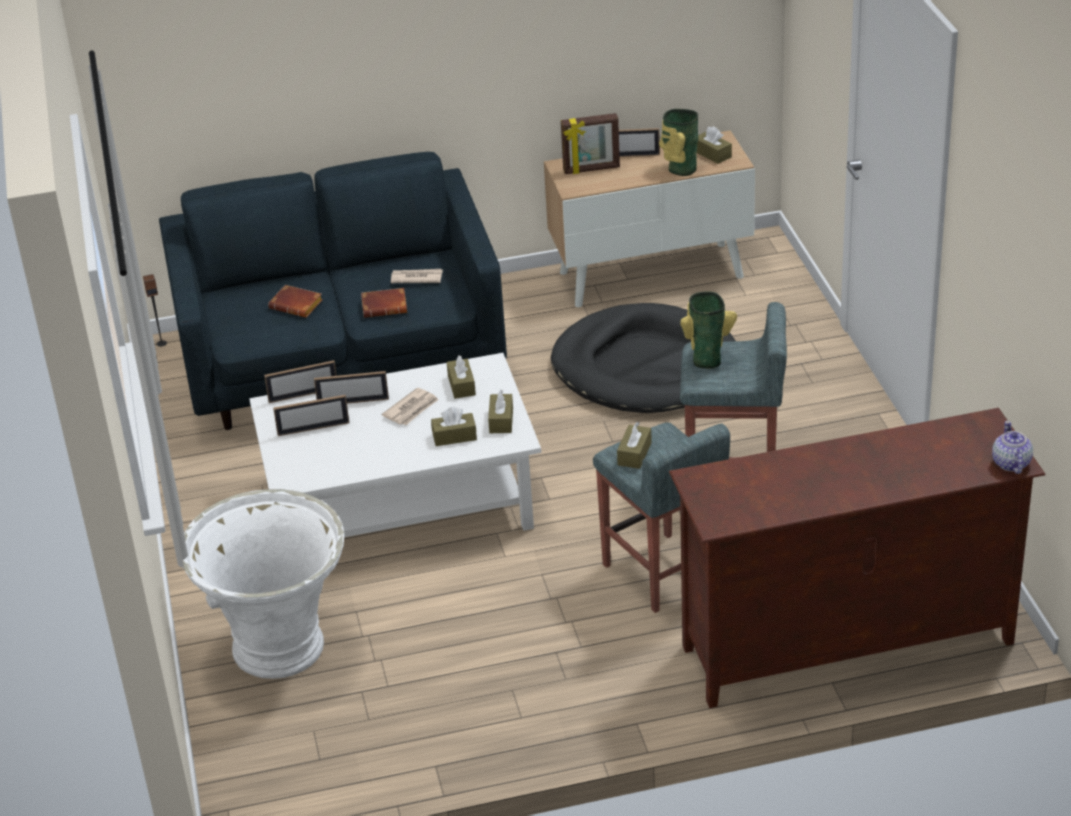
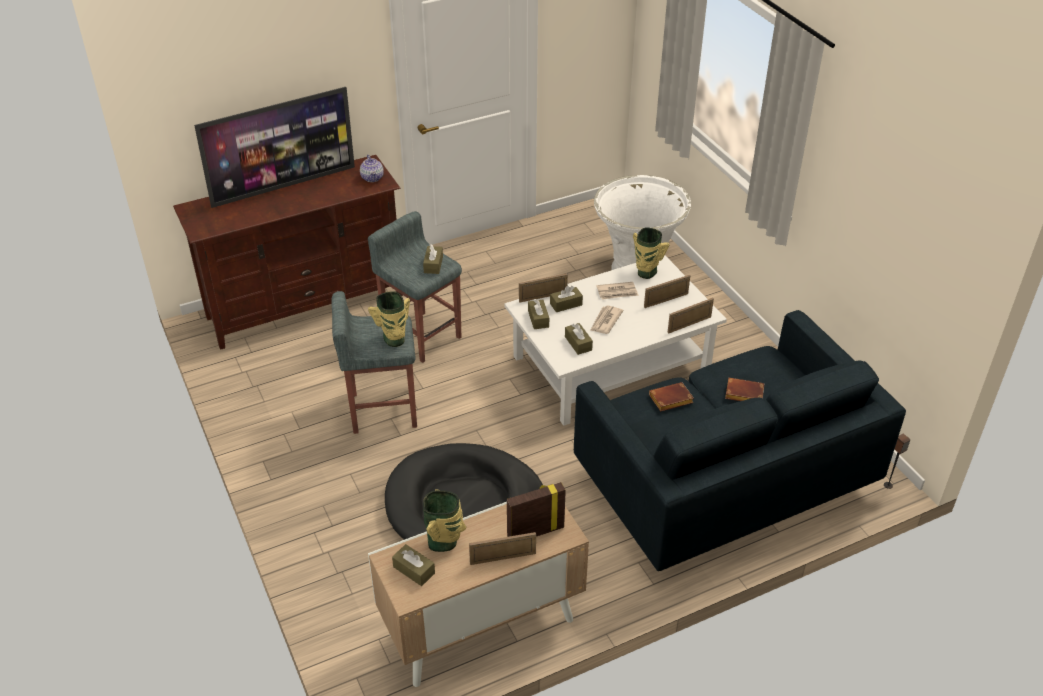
camera: 165 degrees right, 5 degrees up
(316, 470) = (646, 273): none -> vase
(353, 402) = (650, 322): picture frame -> picture frame (543, 297)
(416, 278) = (660, 433): newspaper -> newspaper (617, 292)
(863, 490) = (284, 186): none -> television
(1010, 463) = (192, 207): teapot -> teapot (372, 177)

